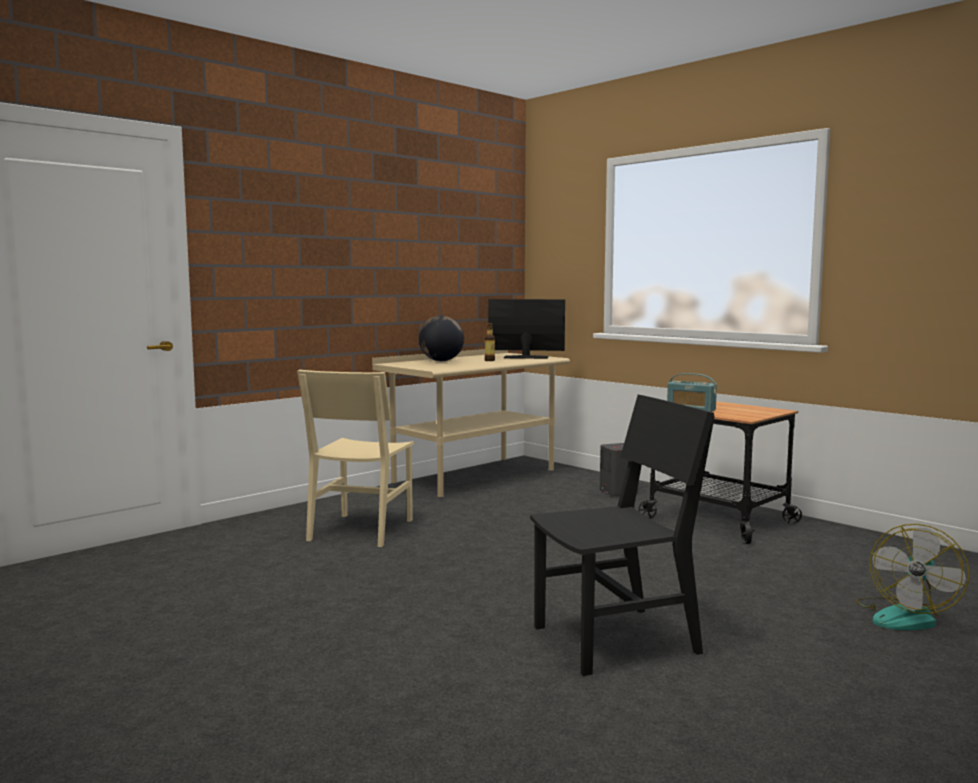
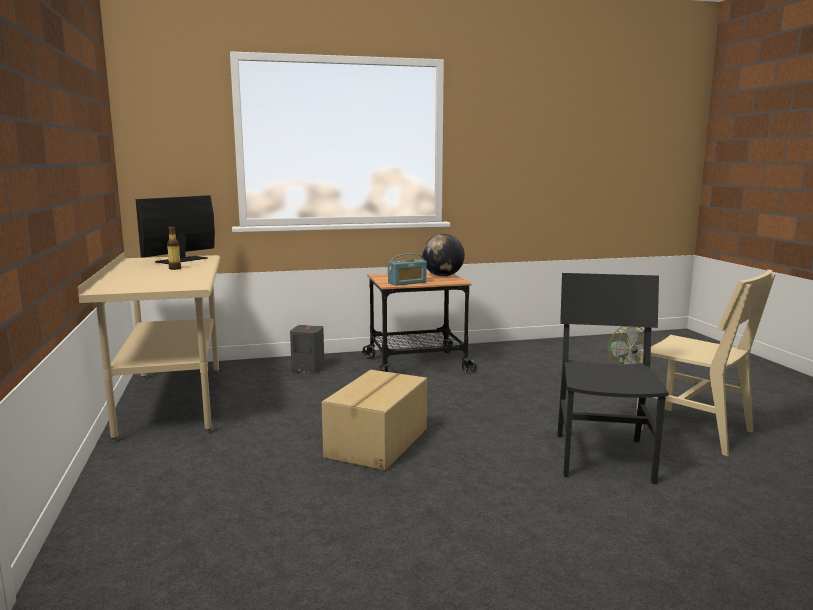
camera: 60 degrees left, 5 degrees up
(361, 530) = (234, 491): beige chair -> beige chair (693, 430)
(441, 361) = (132, 277): globe -> globe (442, 276)
(500, 547) = (379, 442): none -> cardboard box

